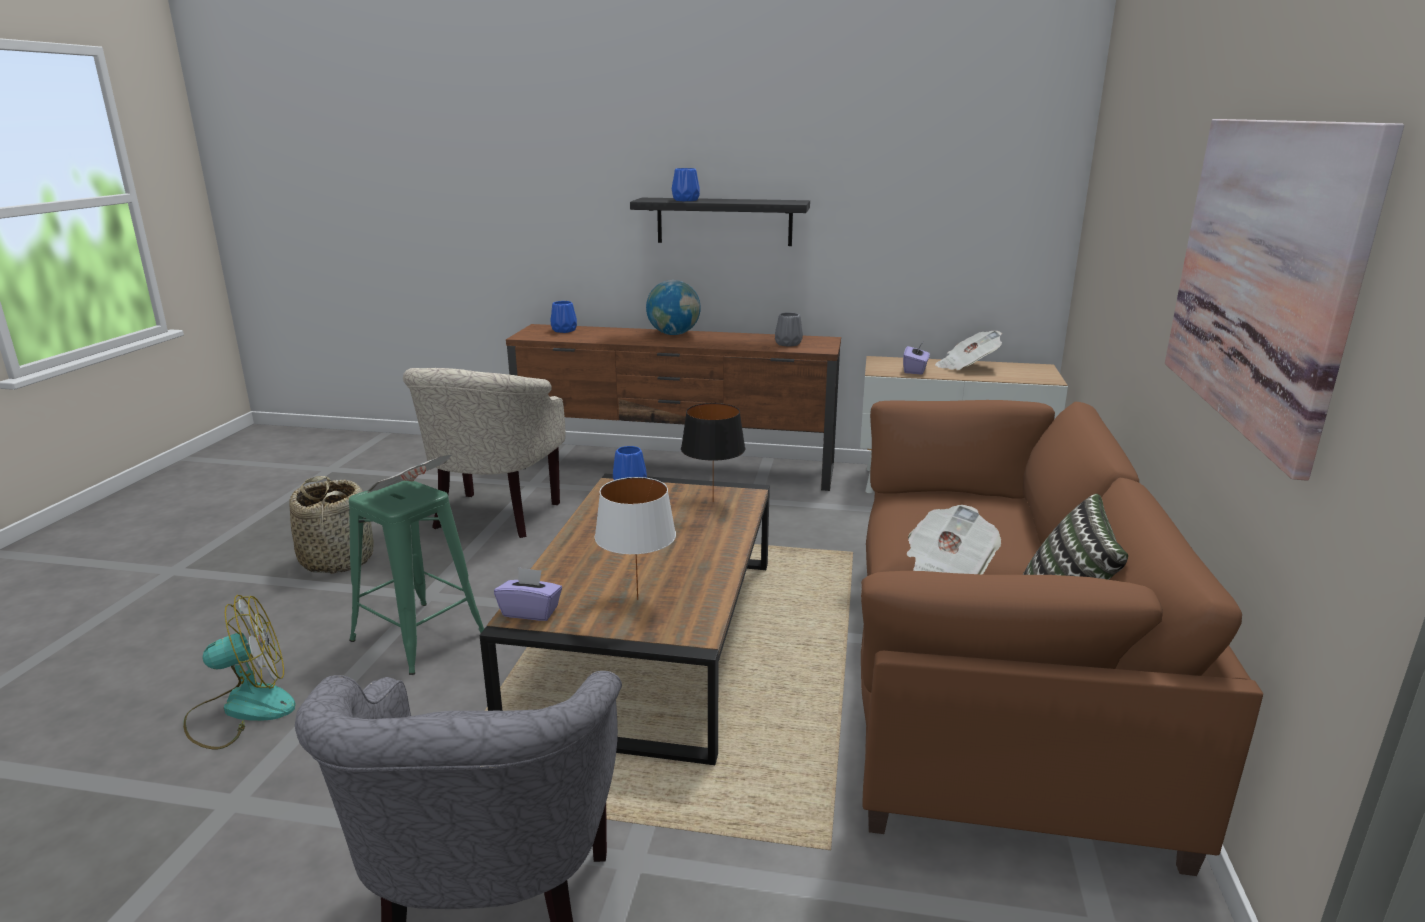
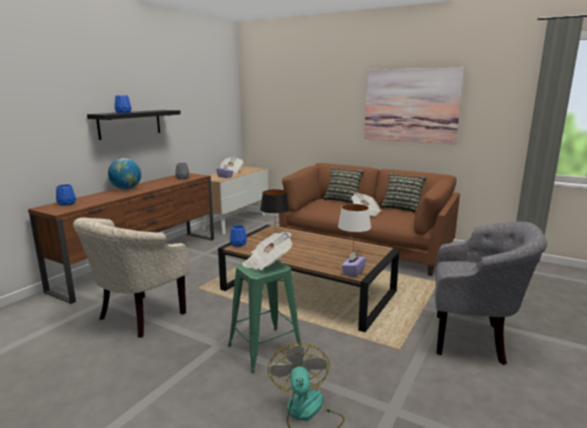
camera: 70 degrees left, 5 degrees down
(338, 559) = (130, 379): basket -> none
(493, 518) = (138, 317): beige armchair -> beige armchair turned 90 degrees clockwise
(1027, 527) = (343, 200): none -> pillow

